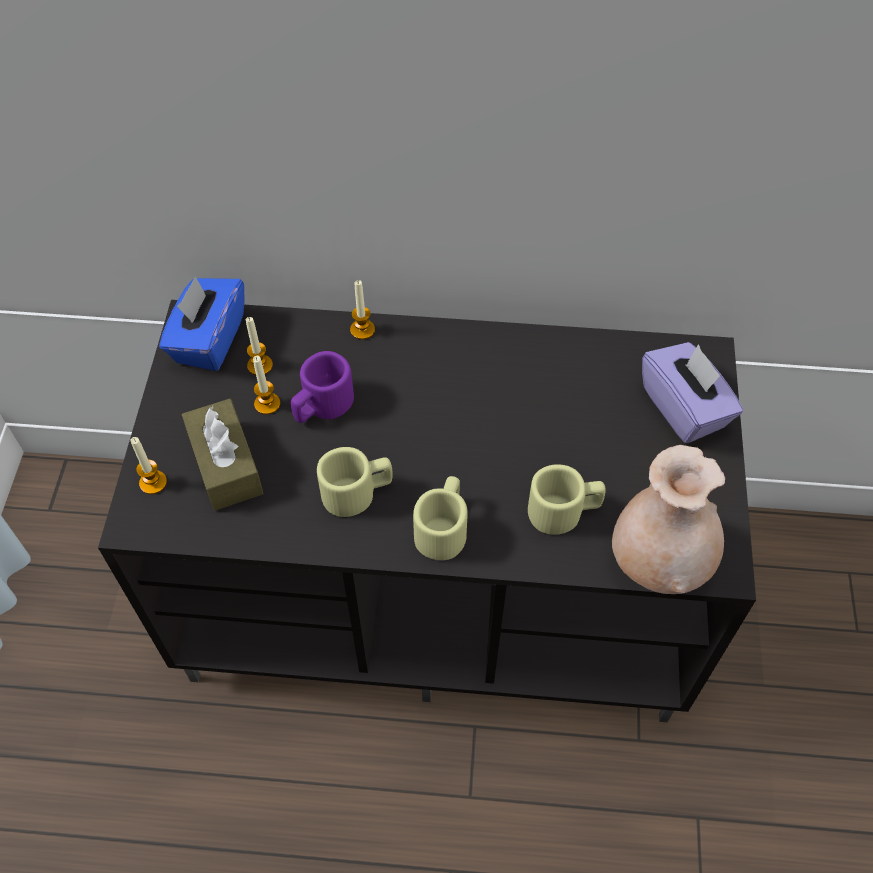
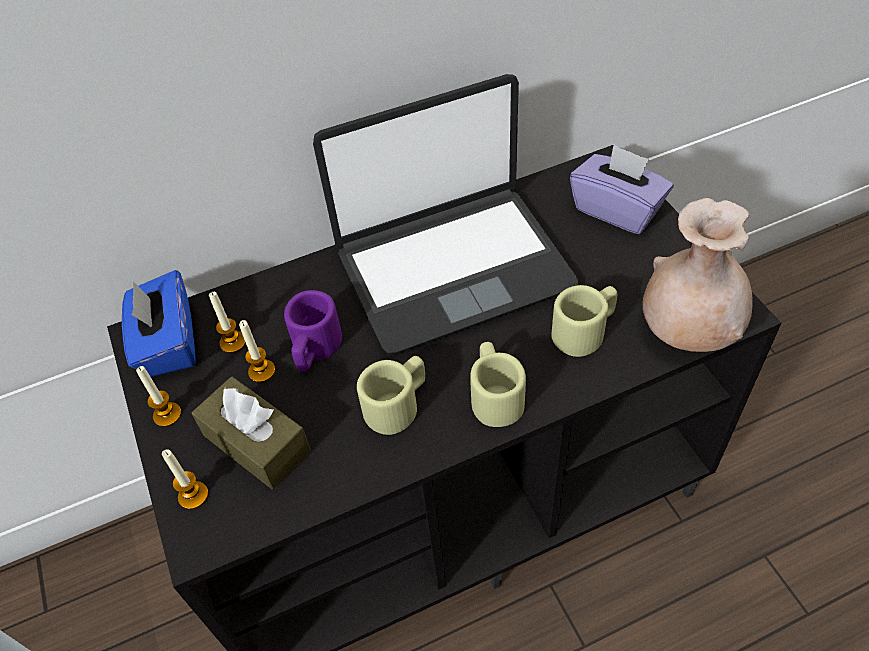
camera: 25 degrees left, 5 degrees down
(362, 330) = (309, 271): candle -> candle (167, 415)
(488, 390) = (453, 268): none -> laptop

